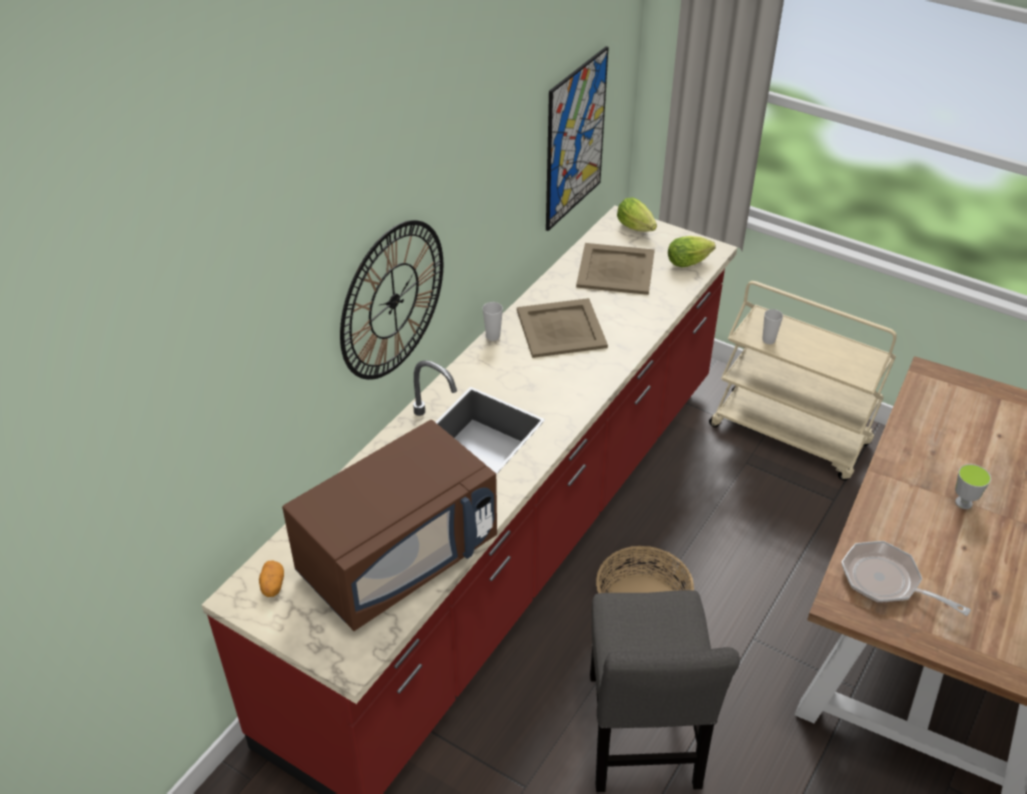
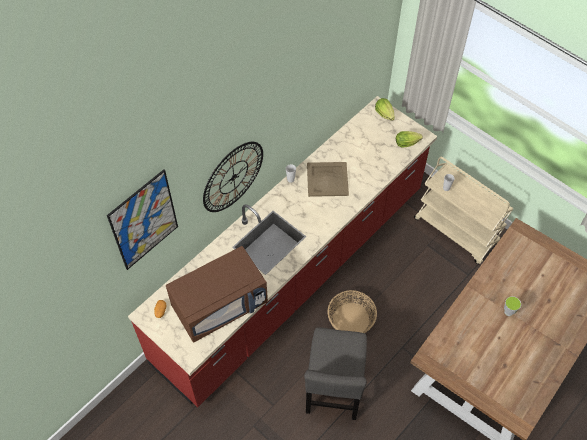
camera: 10 degrees right, 15 degrees up
(575, 139) = (350, 75): picture -> picture (144, 220)
(615, 269) = (365, 142): beige tray -> none
(886, 582) = (453, 350): frying pan -> none

